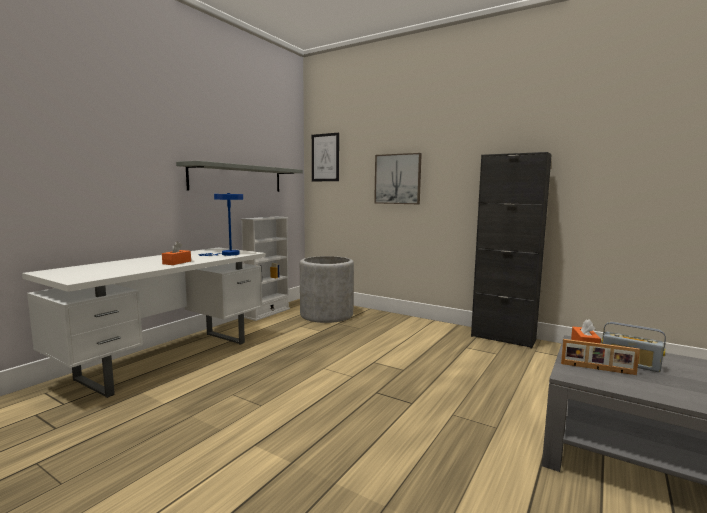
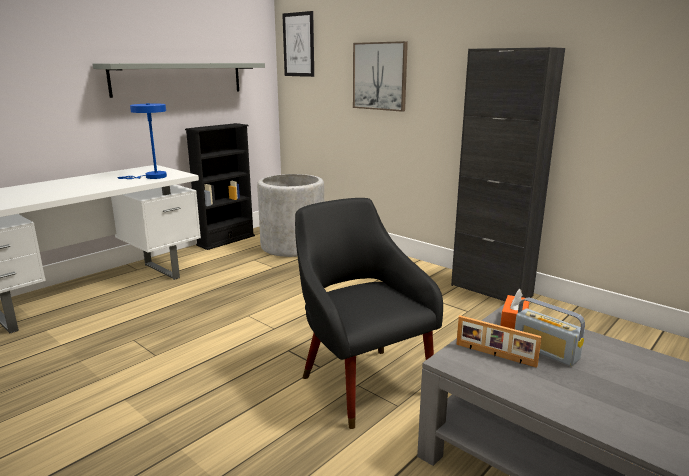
camera: 10 degrees right, 10 degrees up
(177, 262) = (84, 189): orange tissue box -> none
(267, 313) = (226, 240): white bookcase -> black bookcase
(454, 410) = (362, 380): none -> black armchair

